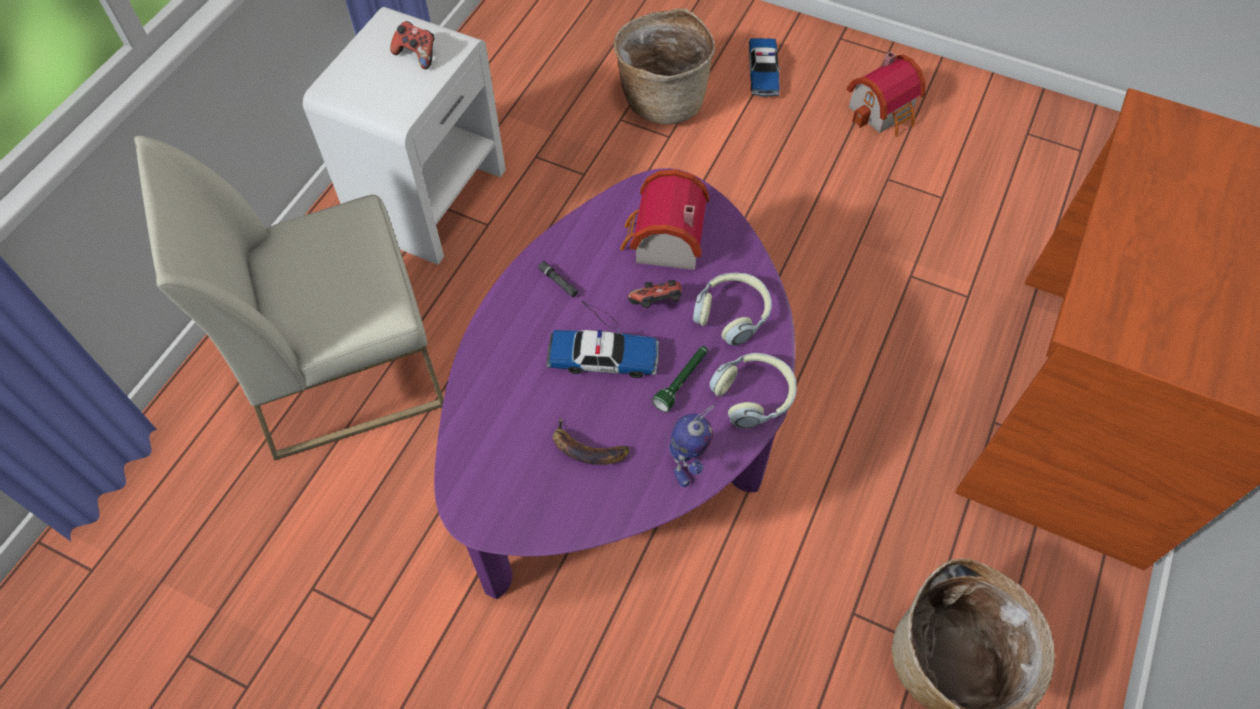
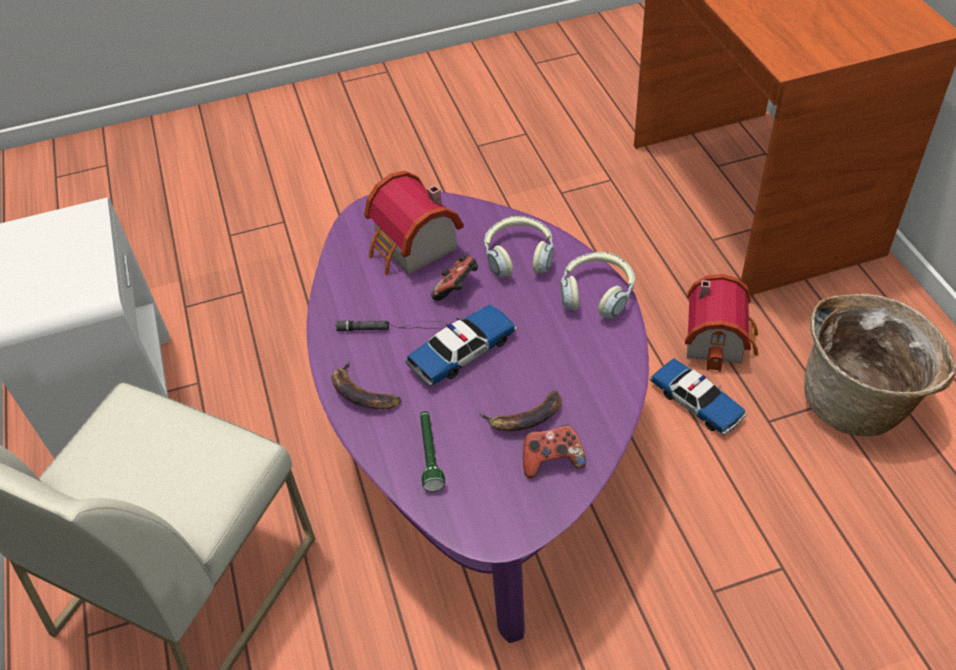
camera: 40 degrees left, 10 degrees down
(417, 55) = (59, 241): game controller -> game controller (551, 460)
(505, 332) = (362, 393): none -> banana
(662, 98) = (249, 200): basket -> none
(682, 381) = (537, 322): green flashlight -> green flashlight (430, 454)
(687, 462) = (606, 368): toy robot -> none
(763, 73) = (310, 136): toy car -> toy car (696, 402)
(884, 111) = (427, 107): toy house -> toy house (719, 339)

